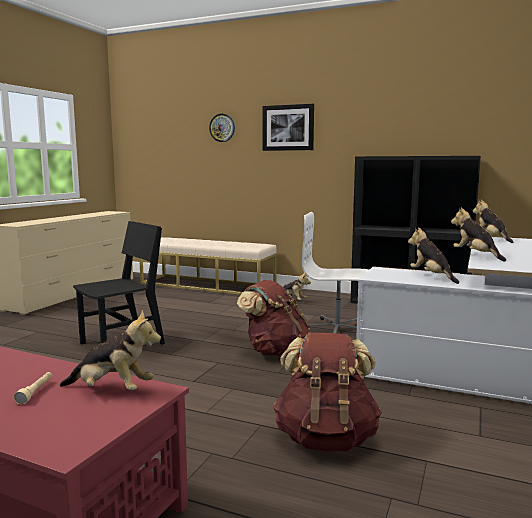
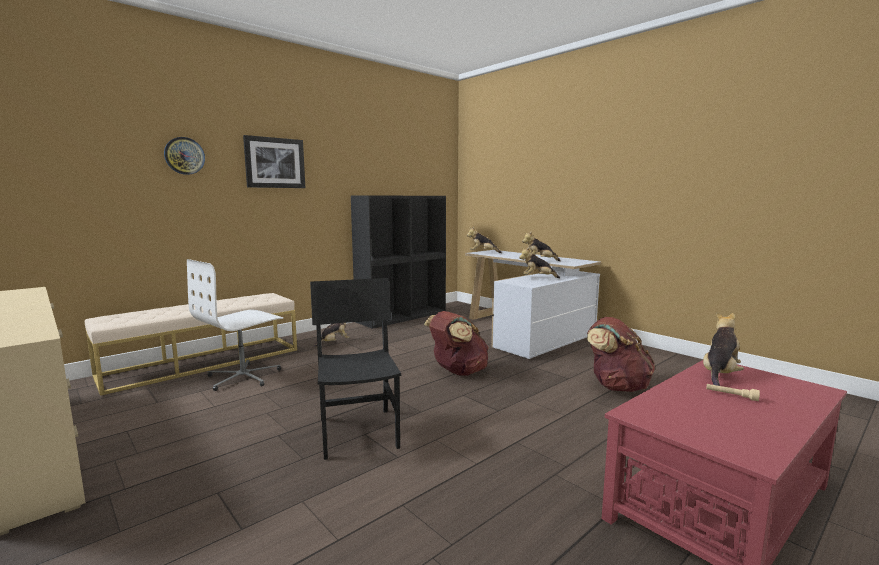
camera: 65 degrees left, 0 degrees up
(337, 329) = (430, 345): white office chair -> white office chair (244, 377)

